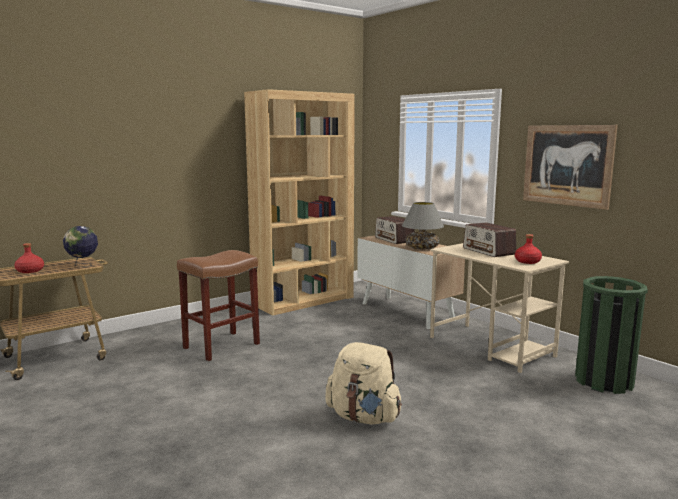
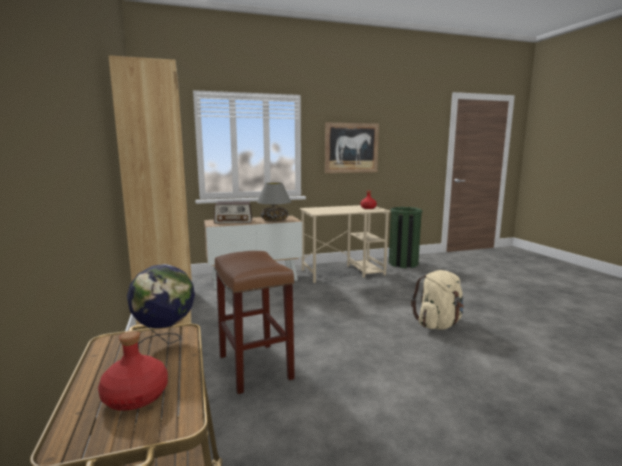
camera: 70 degrees left, 0 degrees up
(488, 251) = (334, 209): radio -> none

